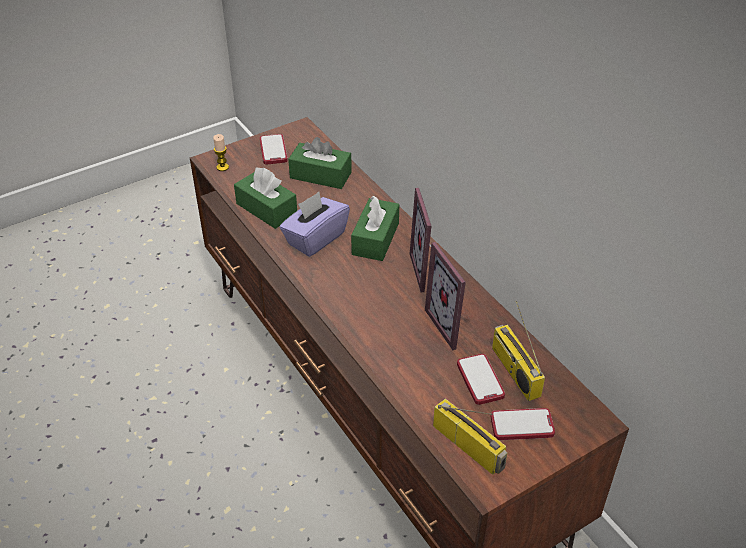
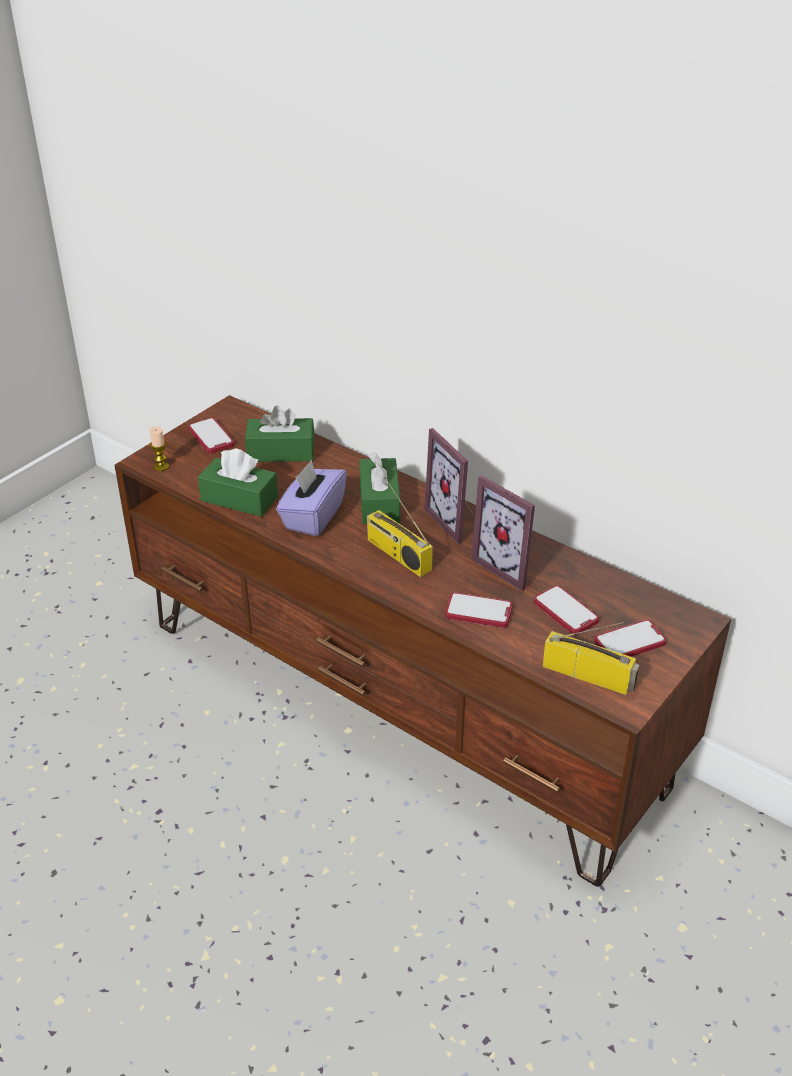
camera: 20 degrees left, 5 degrees down
(405, 360) = (478, 612): none -> phone
(514, 371) = (594, 595): radio -> radio (397, 555)

